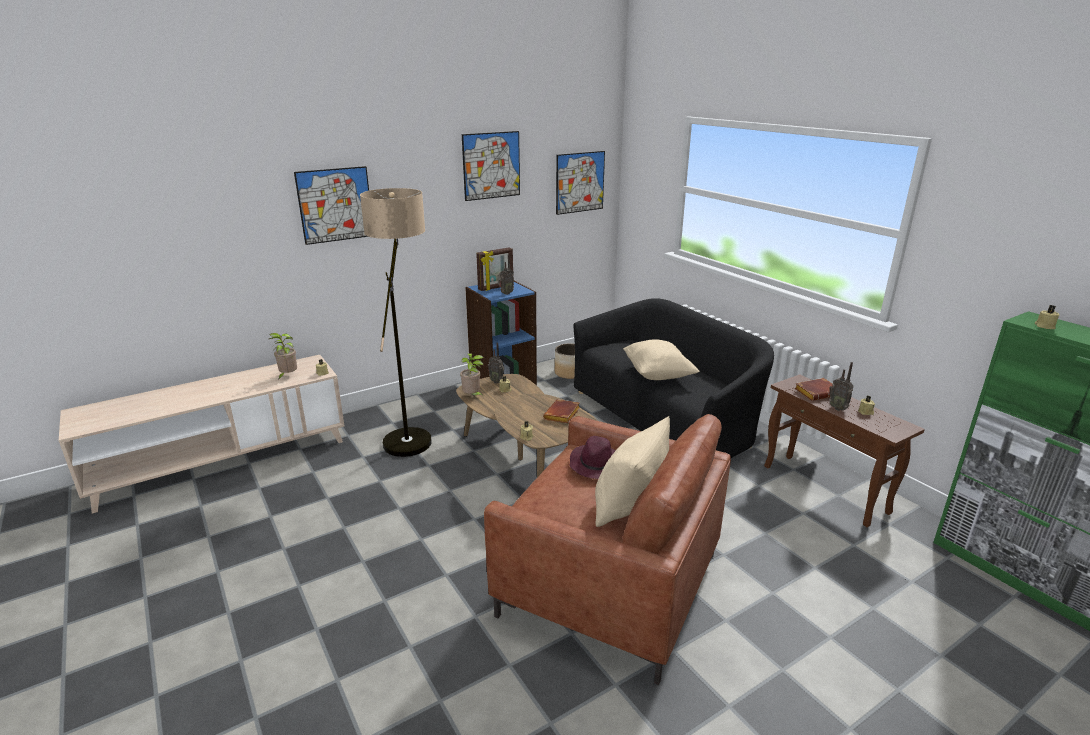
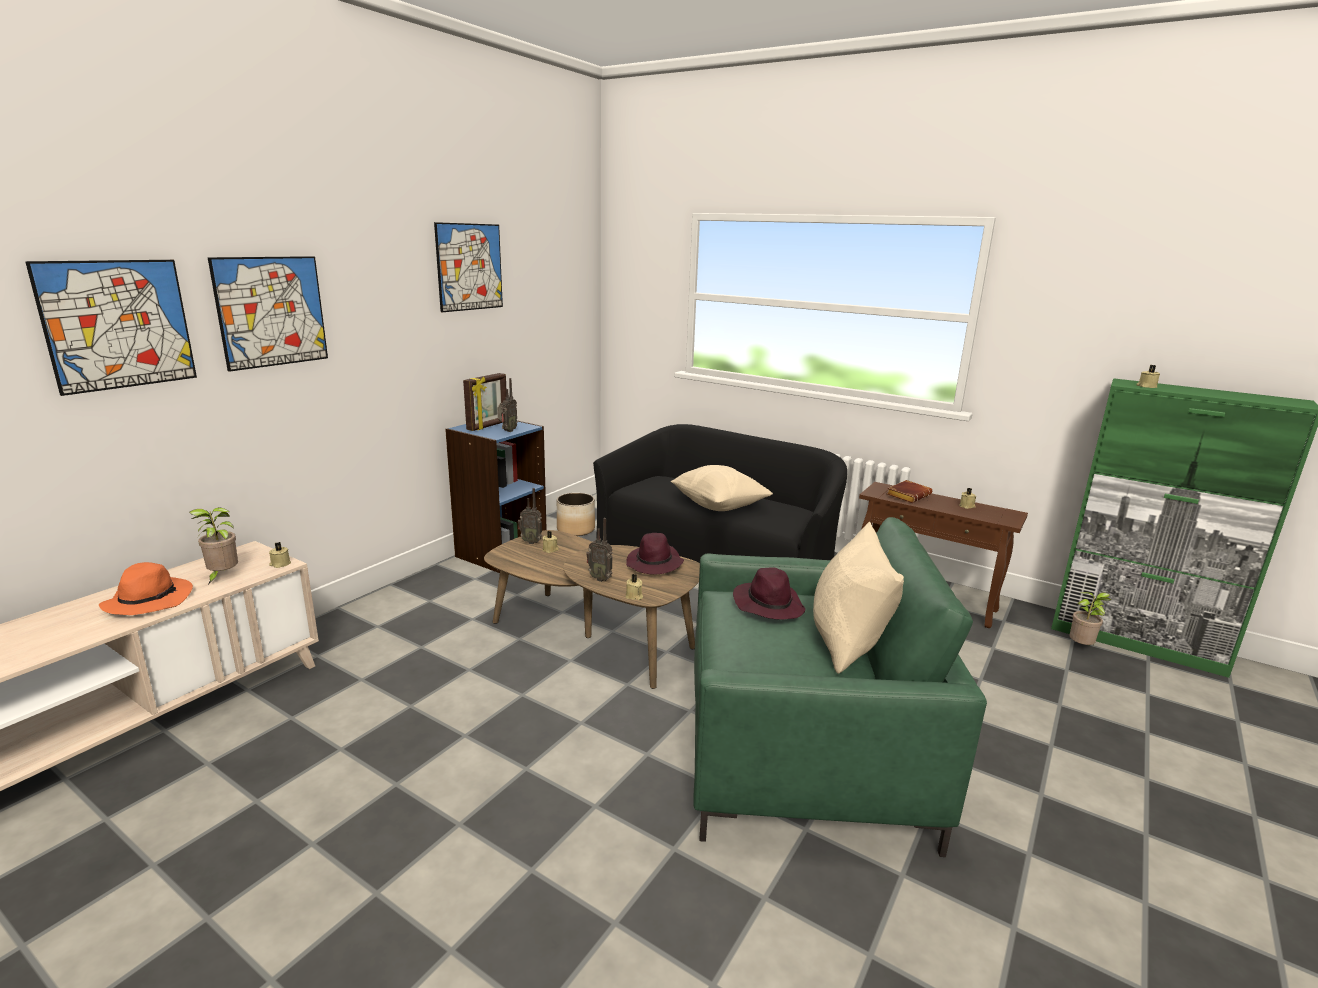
camera: 25 degrees left, 5 degrees down
(244, 384) = (149, 600): none -> orange hat
(411, 433) = (415, 634): floor lamp -> none
(472, 396) = (514, 563): potted plant -> potted plant (1081, 647)
(562, 415) = (654, 564): brown book -> purple hat
(580, 182) = (563, 294): picture -> picture (118, 324)
(610, 584) = (803, 756): brown armchair -> green armchair
(837, 408) = (940, 506): radio -> radio (600, 578)

